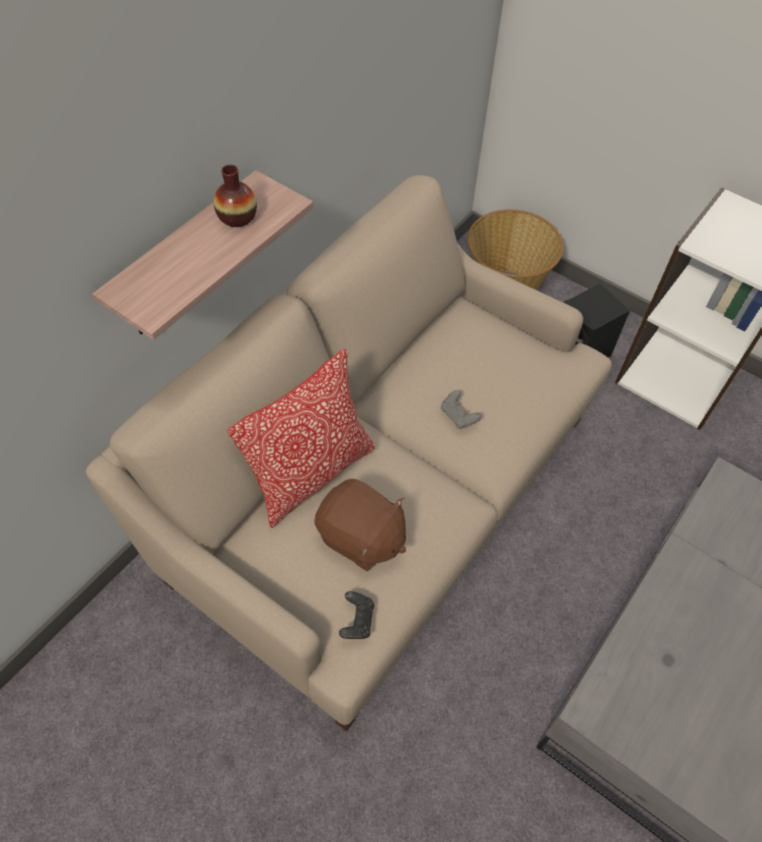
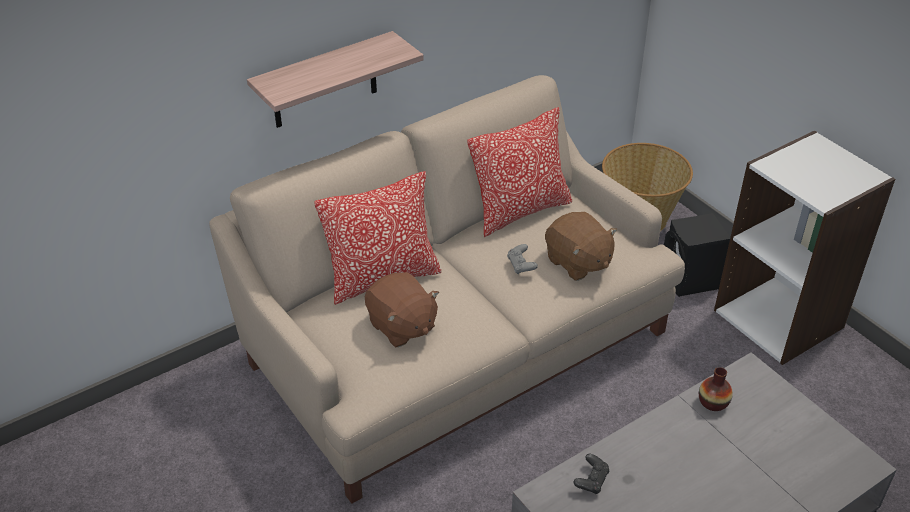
camera: 20 degrees right, 15 degrees down
(237, 217) = (364, 54): vase -> vase (713, 402)
(357, 620) = (374, 378): black game controller -> black game controller (591, 480)
(427, 340) = (520, 211): none -> pillow
(515, 396) = (577, 262): none -> brown plush toy

